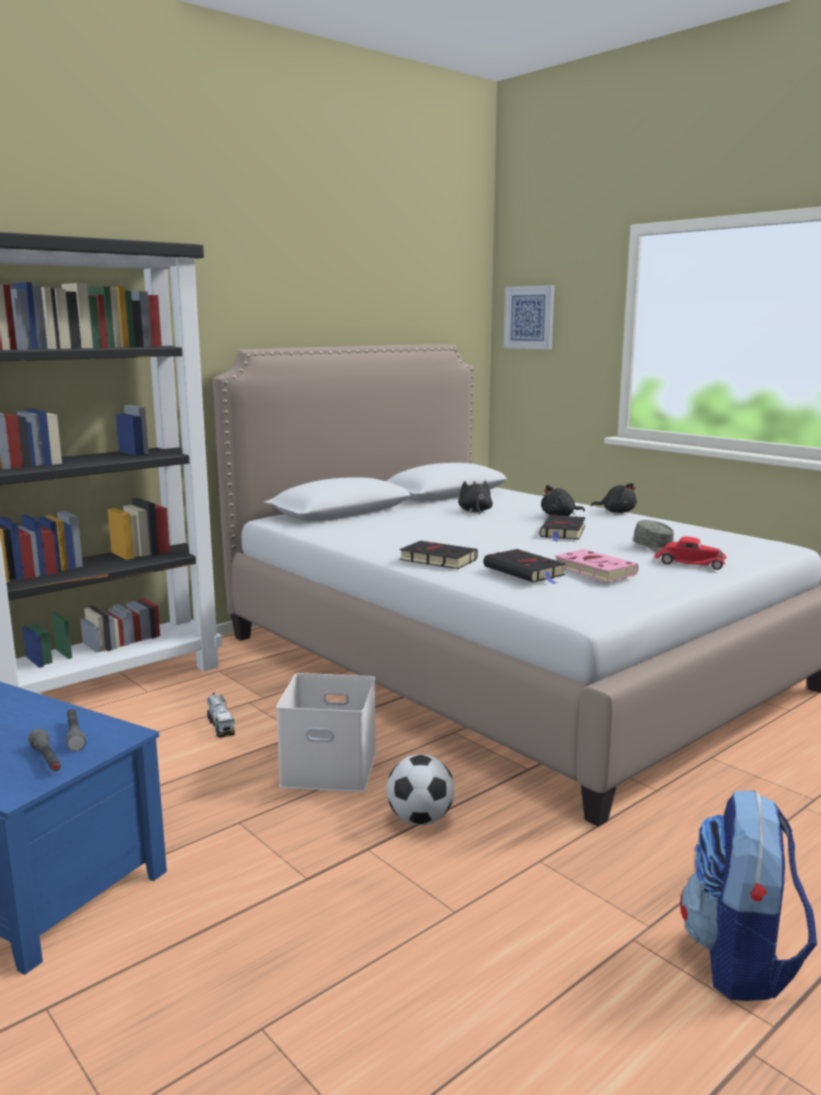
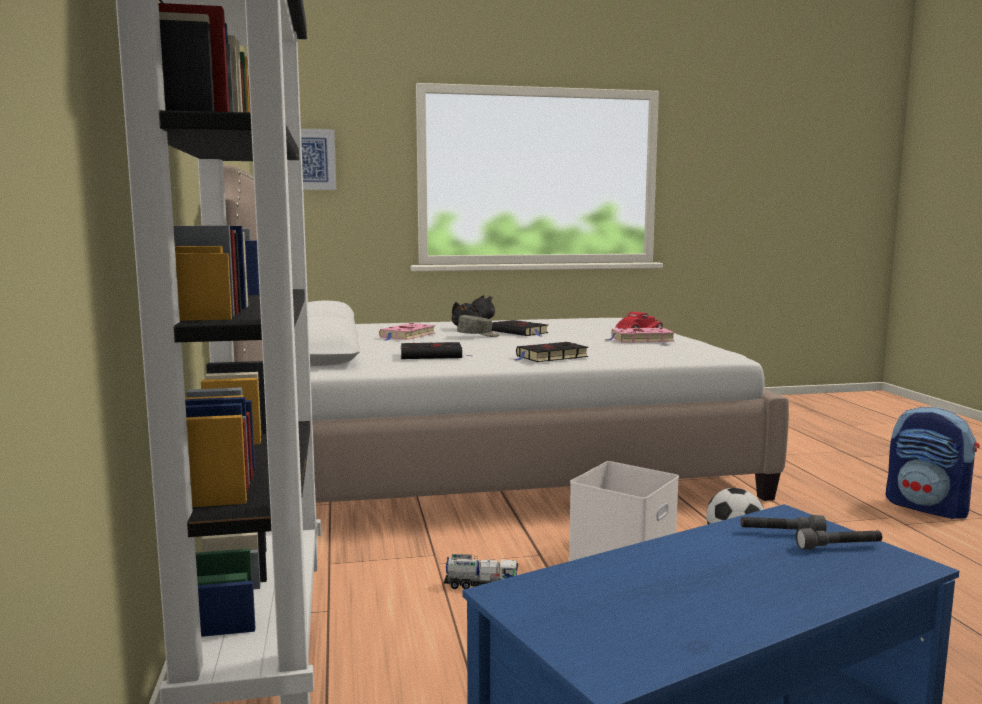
camera: 60 degrees left, 5 degrees down
(475, 511) = (407, 336): black plush toy -> pink book
(525, 571) = (625, 347): black book -> black book (433, 356)
(656, 548) = (593, 329): grey cap -> grey cap (478, 335)

